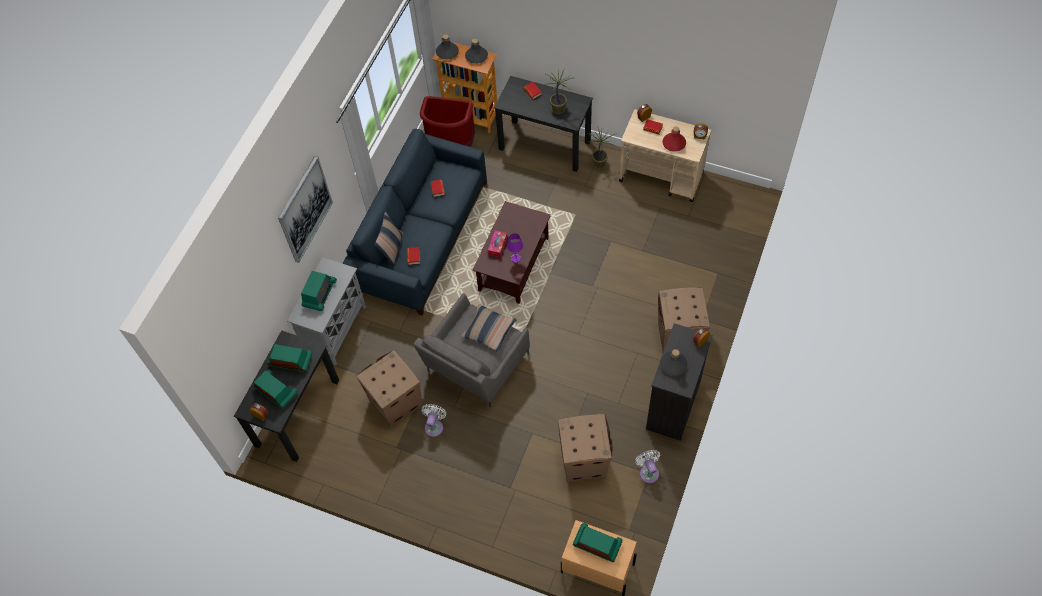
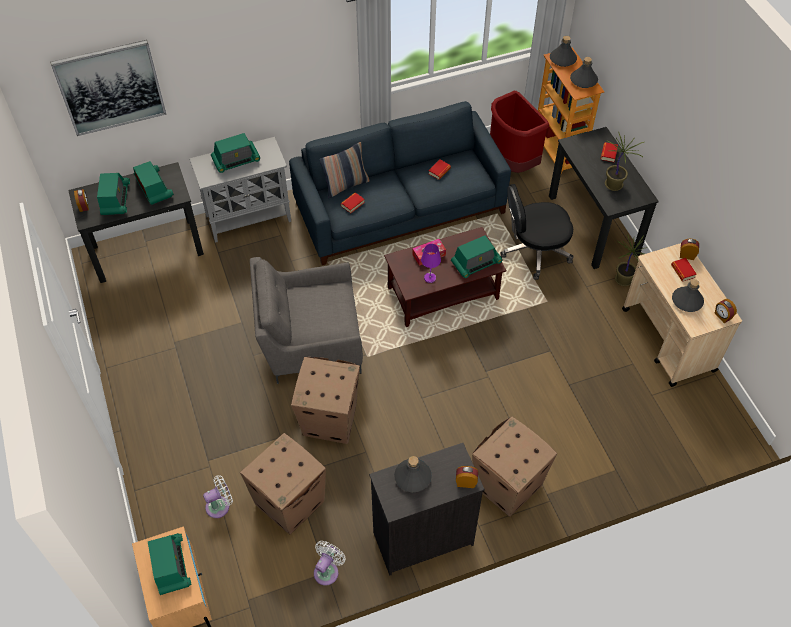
camera: 45 degrees right, 5 degrees down
(305, 209) = (266, 64): picture -> picture (110, 87)
(394, 403) = (216, 309): cardboard box -> cardboard box (329, 419)
(434, 426) = (220, 354): white fan -> white fan (220, 505)
(489, 330) = (334, 313): pillow -> none
(529, 226) = (476, 263): none -> radio
(532, 191) = (534, 251): none -> black office chair
(673, 143) = (686, 301): red bottle -> grey bottle

